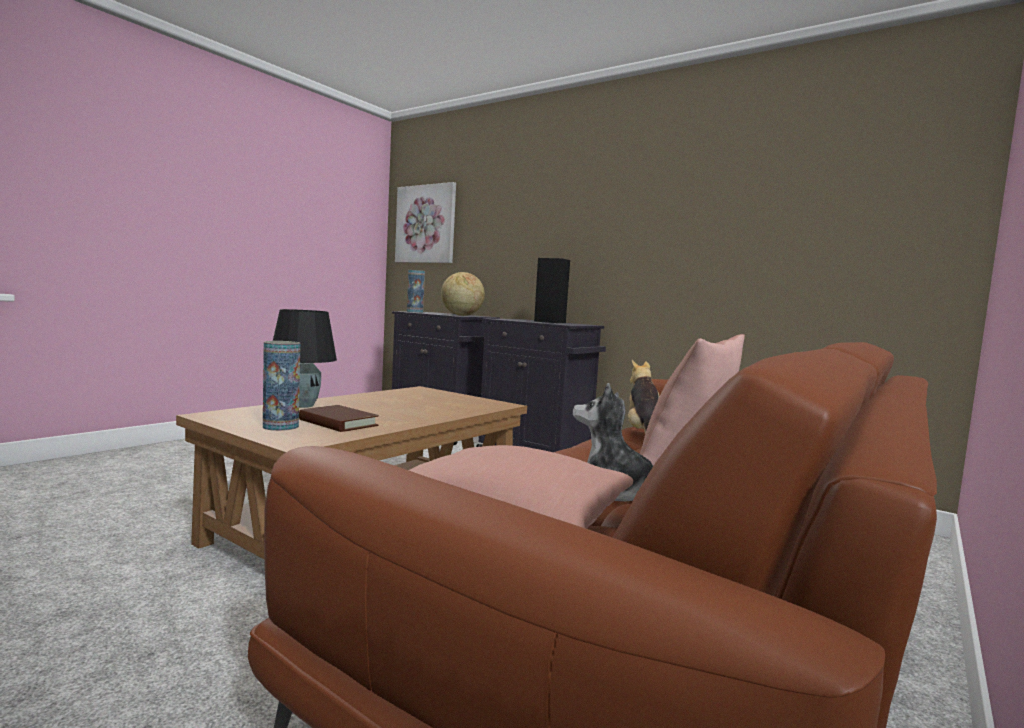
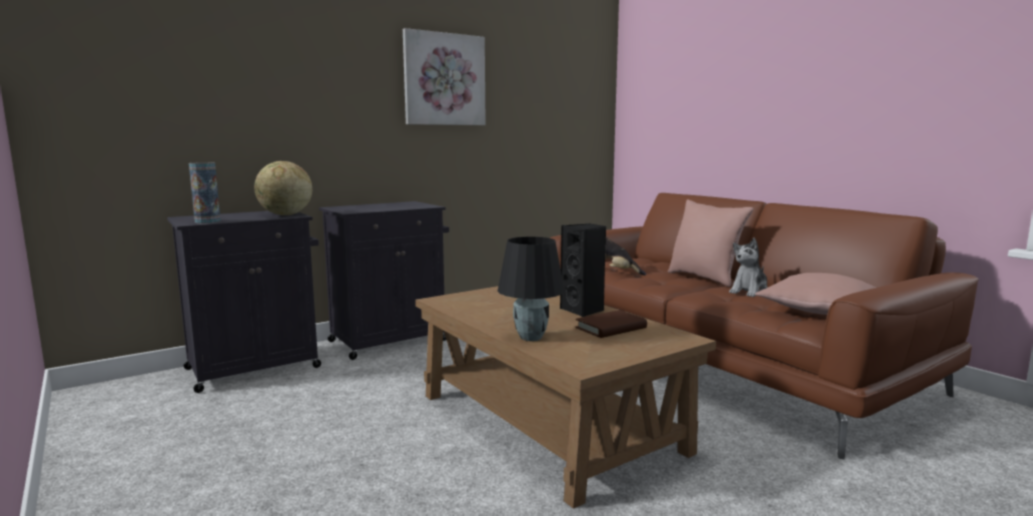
camera: 70 degrees left, 5 degrees up
(280, 426) = (630, 343): vase -> none
(426, 224) = (117, 85): picture -> picture (444, 79)
(550, 322) = (391, 206): black speaker -> black speaker (583, 310)

